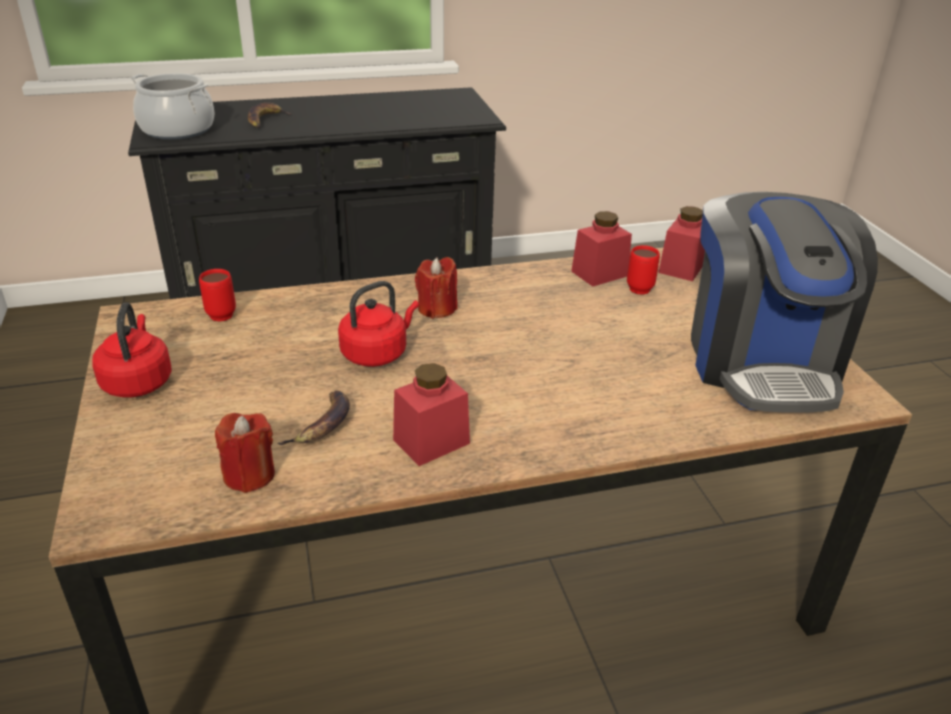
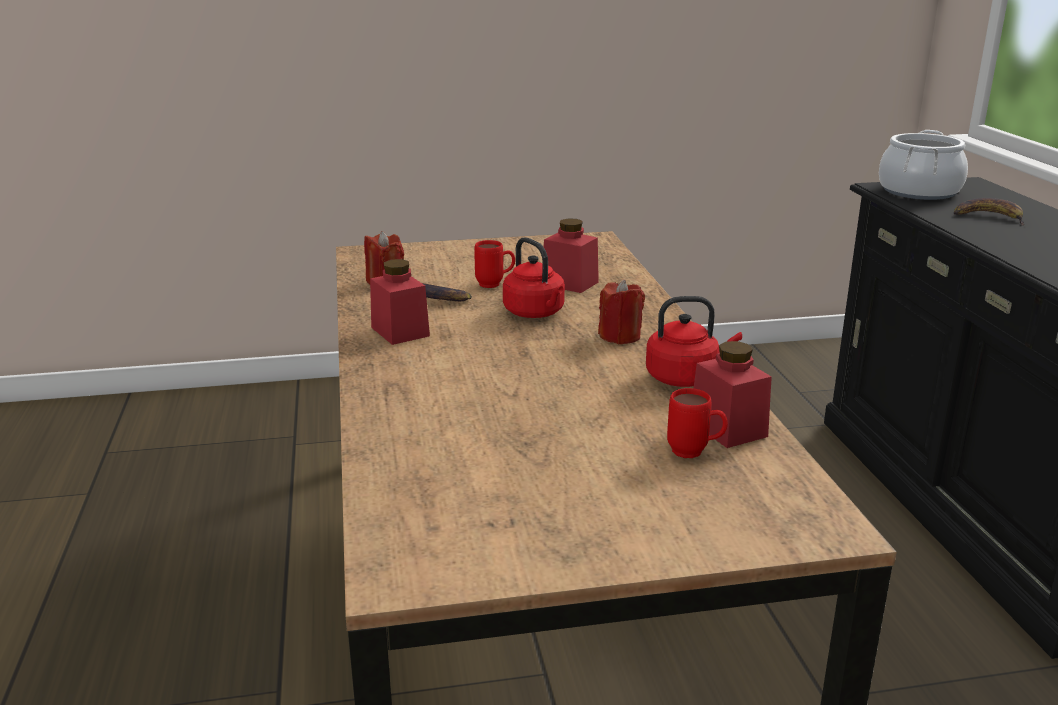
camera: 95 degrees right, 10 degrees down
(138, 381) = (504, 248): red kettle -> red kettle (685, 378)
(222, 313) = (604, 262): red mug -> red mug (495, 284)
(681, 268) = (768, 494): red jar -> red jar (570, 283)
(761, 361) = (498, 514): coffee machine -> none

